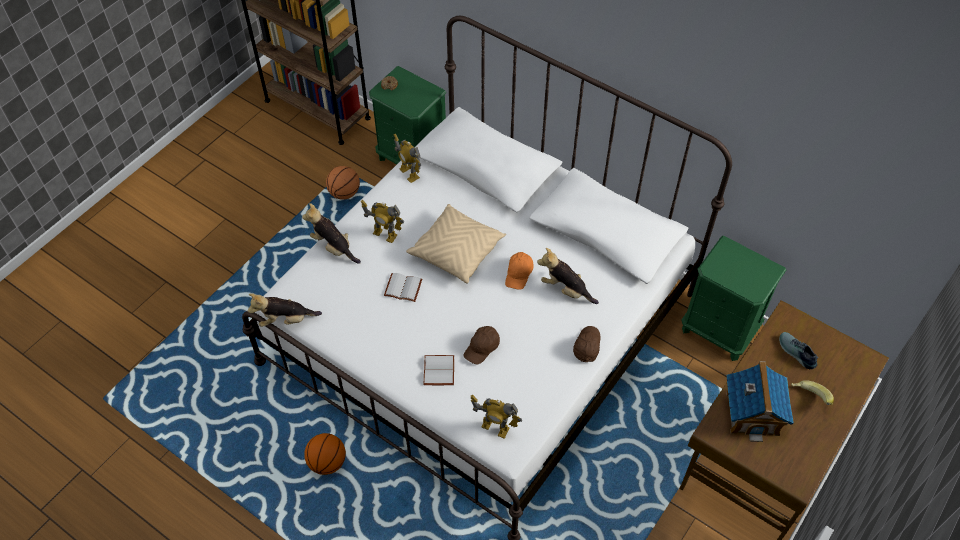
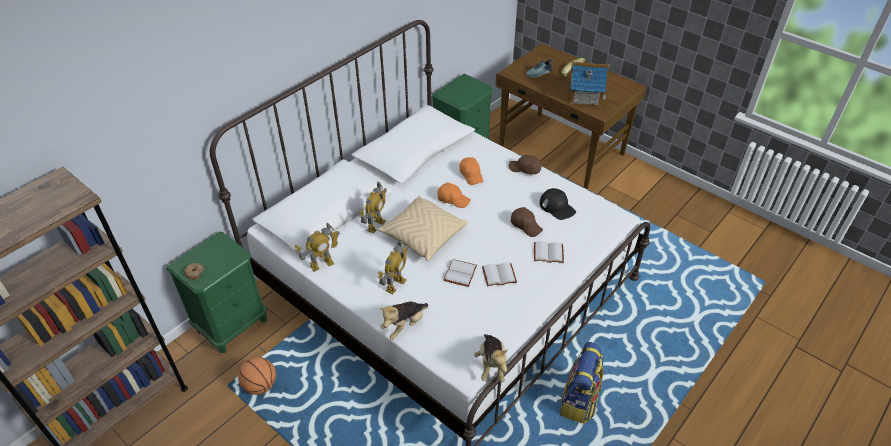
camera: 85 degrees left, 10 degrees down
(327, 462) = (579, 402): basketball -> backpack
(403, 323) = (499, 274): none -> white book
(495, 428) = (599, 223): toy robot -> toy robot (375, 225)
(519, 381) = (557, 207): none -> black cap
(565, 289) = (471, 175): plush toy -> orange cap

